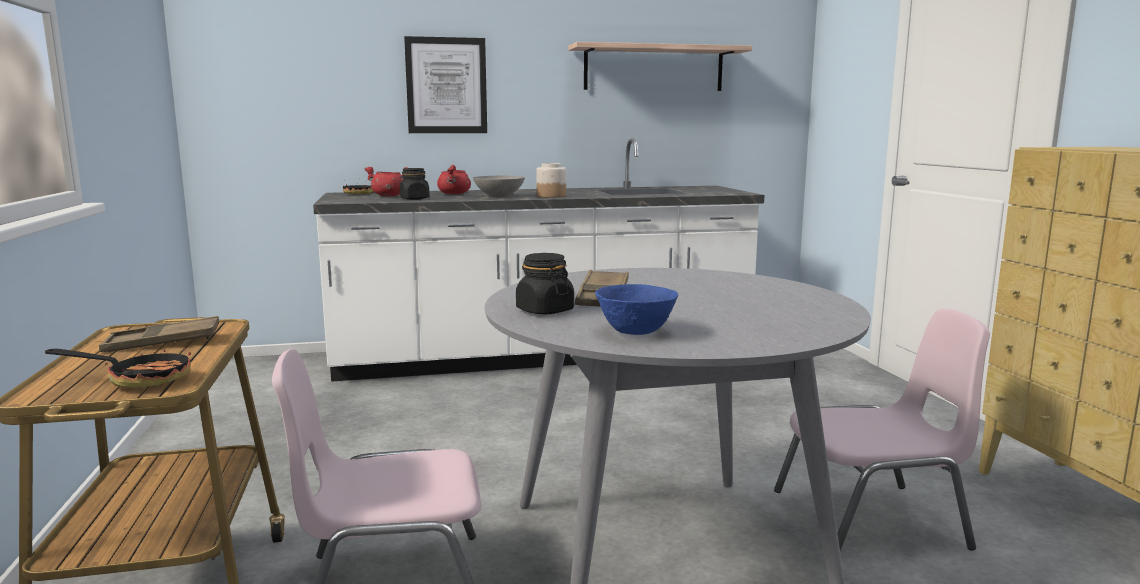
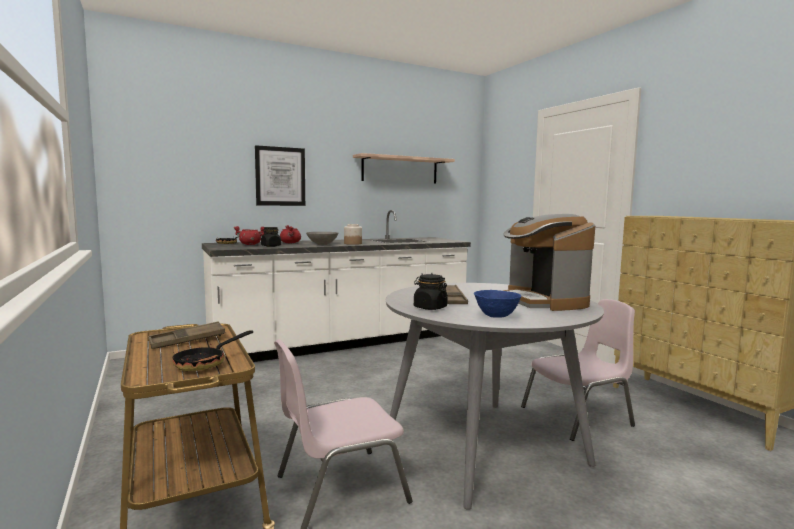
camera: 15 degrees left, 5 degrees down
(138, 379) = (206, 362): frying pan -> frying pan turned 135 degrees clockwise
(768, 309) = (544, 301): none -> coffee machine

